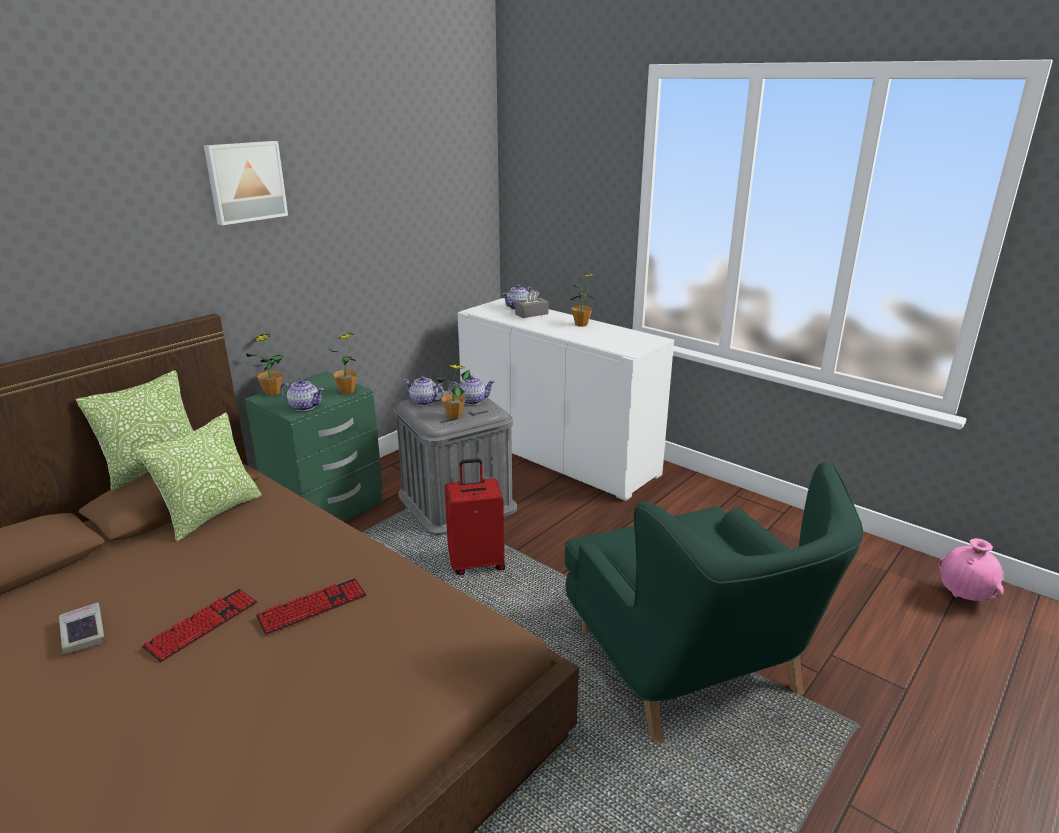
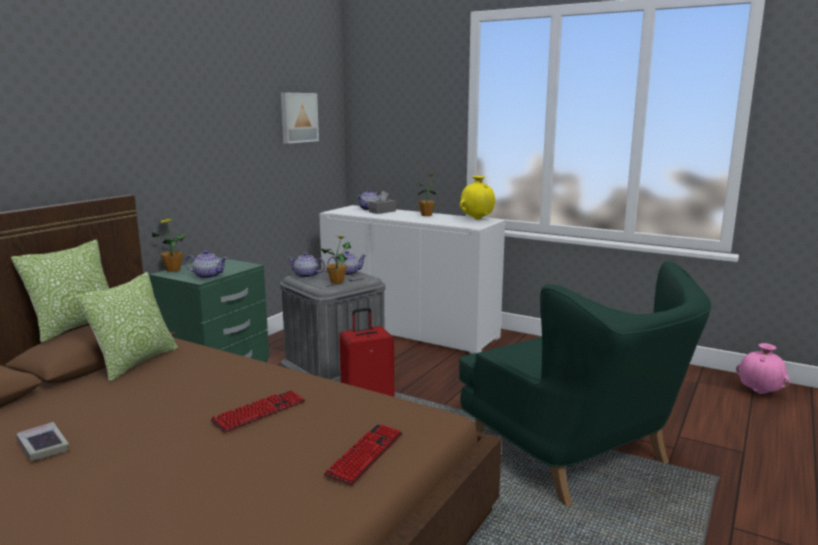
camera: 10 degrees left, 10 degrees down
(202, 625) = (161, 431): keyboard -> keyboard (365, 455)
(245, 182) = (157, 85): picture -> picture (298, 117)
(347, 391) = (241, 266): potted plant -> none
(639, 336) = (477, 219): none -> yellow vase

